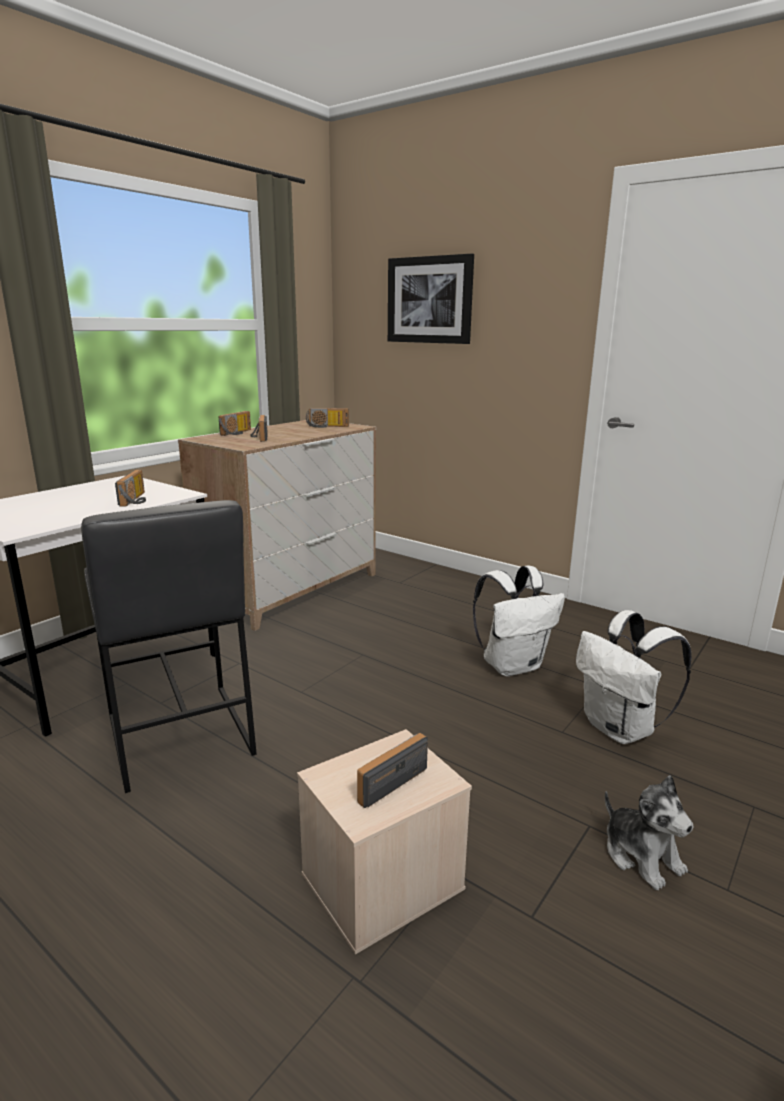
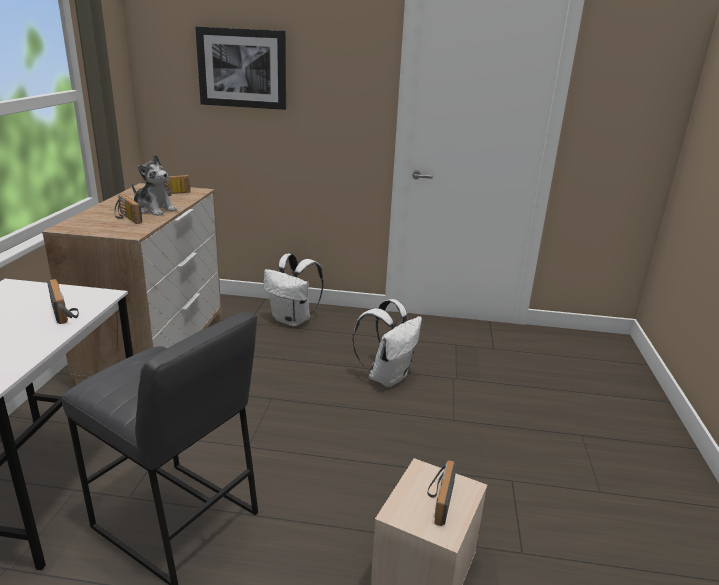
camera: 30 degrees left, 5 degrees up
(238, 433) = (94, 214): radio -> none
(620, 729) = (485, 406): white backpack -> white backpack (293, 320)
(641, 856) = (550, 489): plush toy -> plush toy (154, 210)

